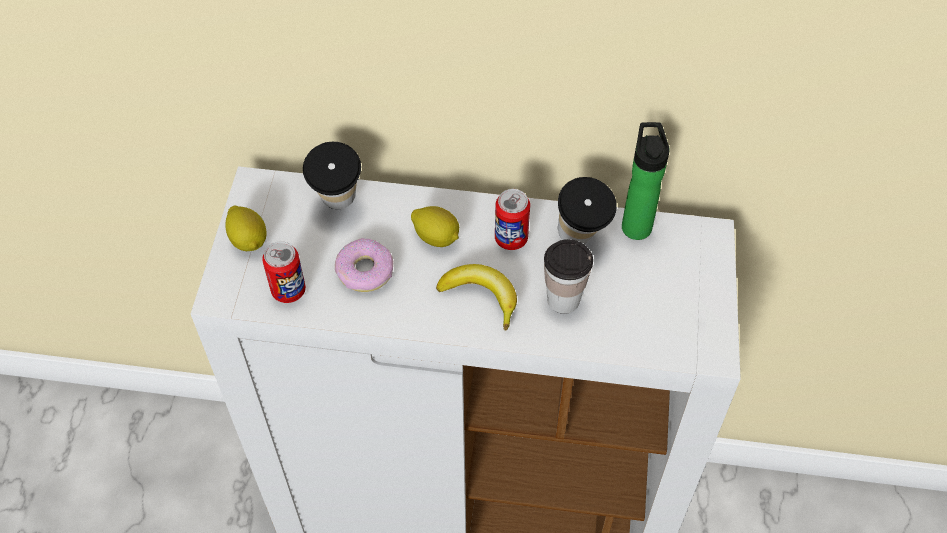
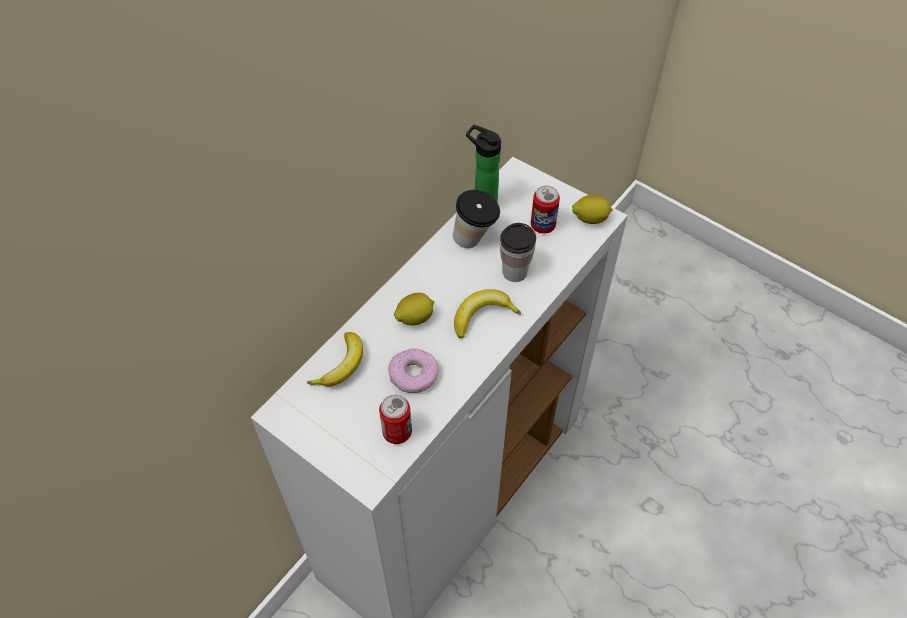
camera: 60 degrees left, 0 degrees up
(249, 239) = (330, 439): lemon -> lemon (590, 218)
(338, 206) = (342, 365): cup -> banana
(511, 238) = (446, 276): can -> can (543, 225)

